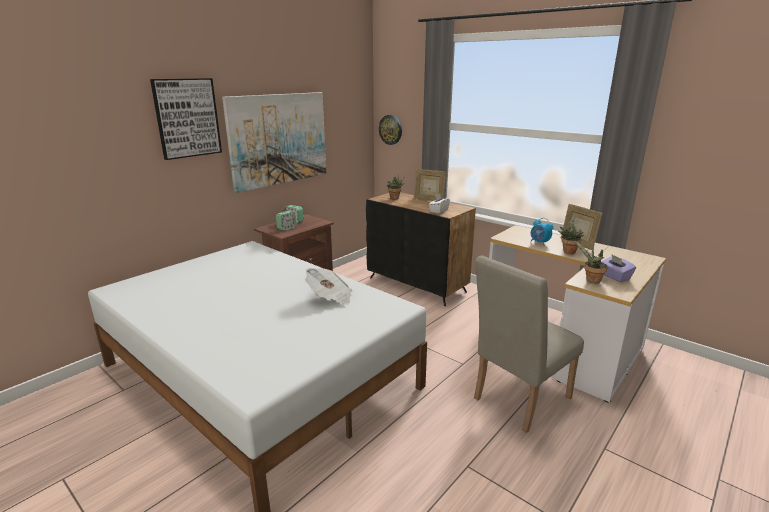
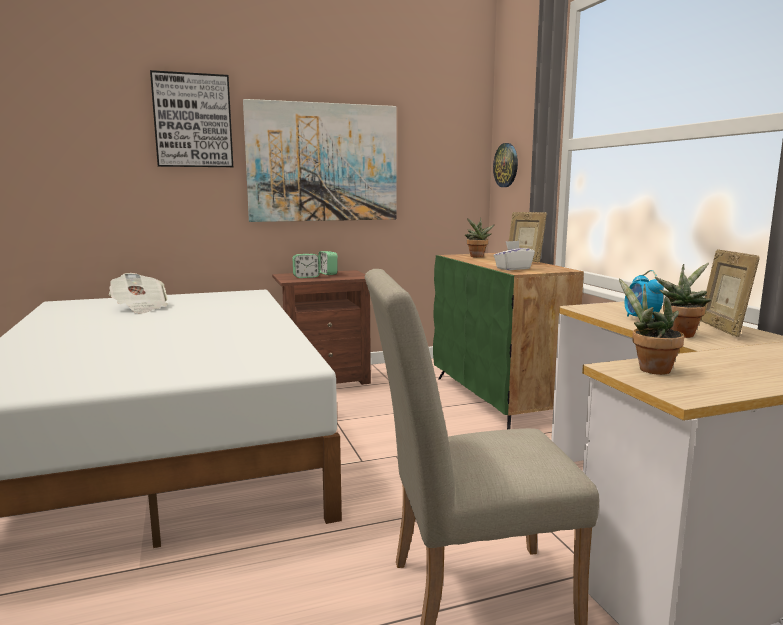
camera: 30 degrees right, 10 degrees down
(330, 297) = (235, 340): newspaper -> newspaper (140, 308)
(417, 285) = (497, 398): black cabinet -> green cabinet
(614, 277) = (719, 373): purple tissue box -> none

